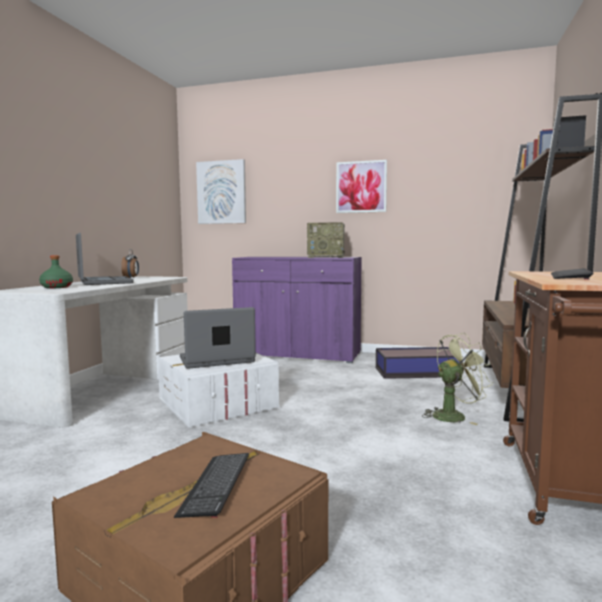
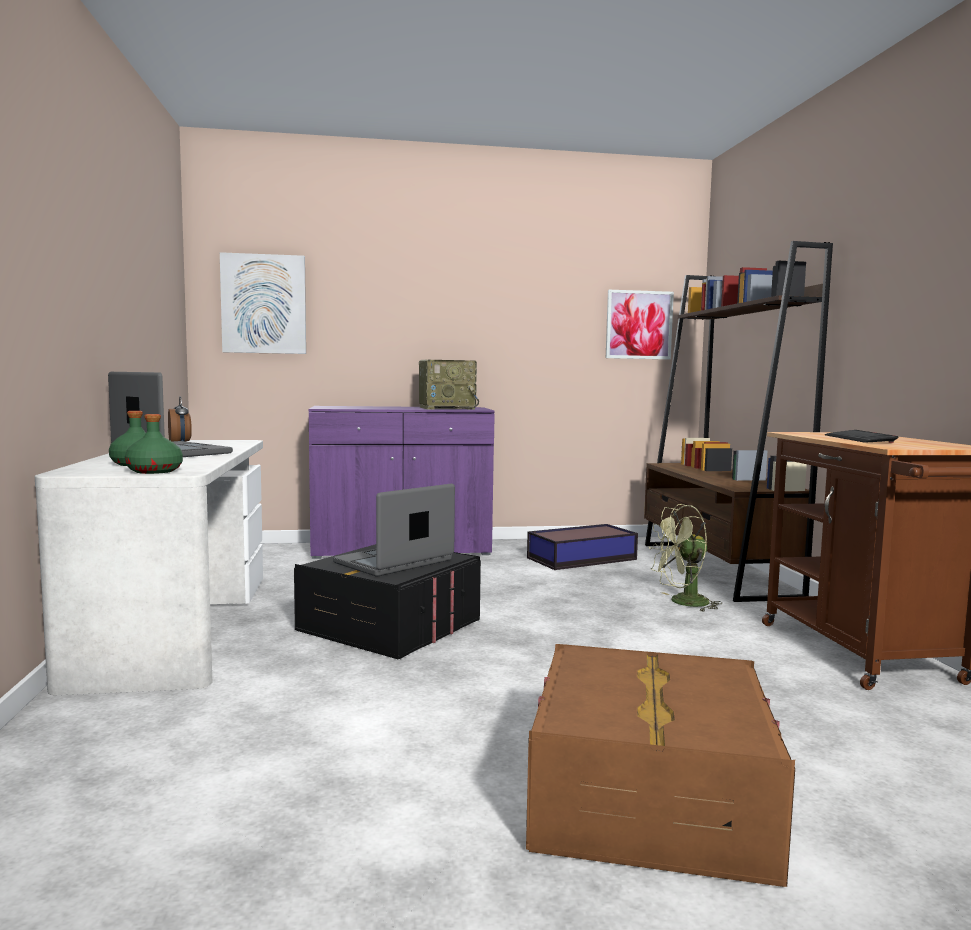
camera: 25 degrees left, 0 degrees up
(45, 291) = (154, 471): none -> green bottle
(216, 485) = (675, 689): keyboard -> none
(217, 404) = (390, 626): white storage box -> black storage box
(361, 187) = (483, 310): picture -> picture (639, 325)
(454, 415) = (682, 603): green fan -> green fan turned 150 degrees counterclockwise

